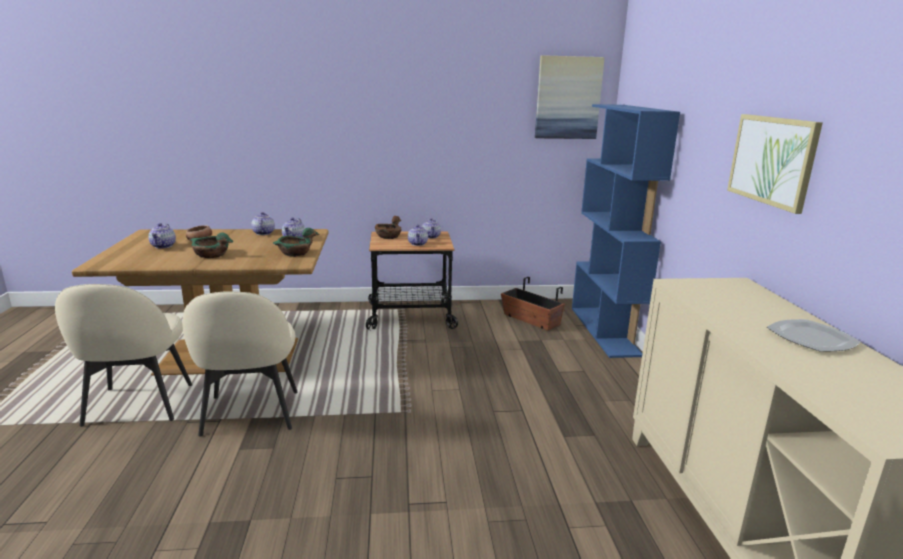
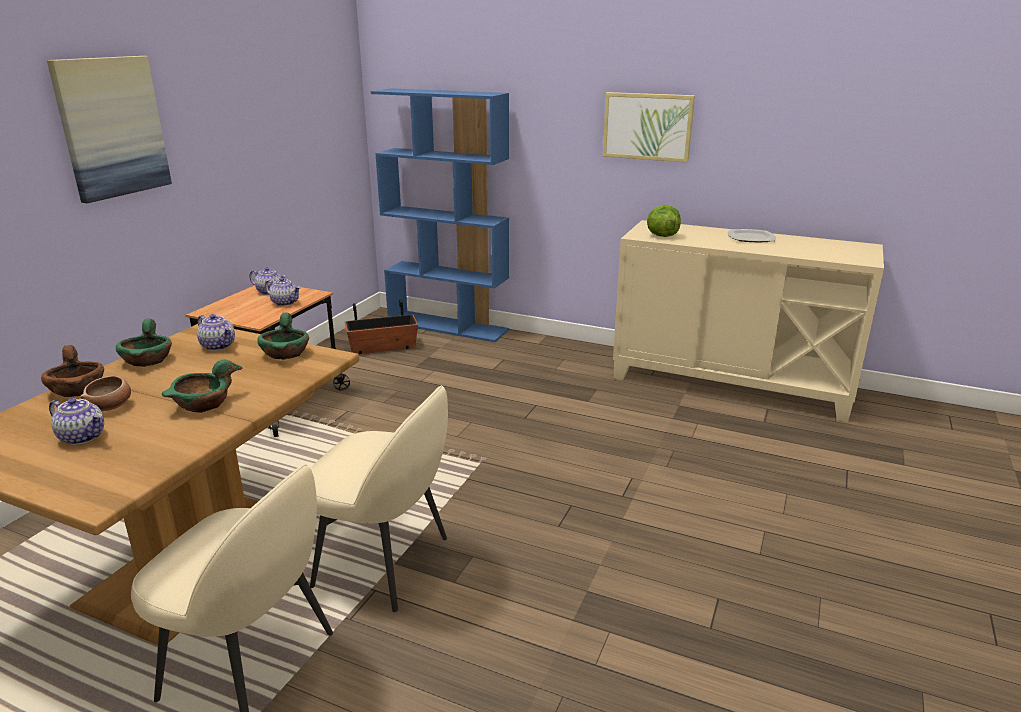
camera: 60 degrees left, 5 degrees up
(263, 233) = (148, 360): teapot -> green bowl
(388, 237) = (228, 310): brown bowl -> brown bowl (78, 389)
(568, 98) = (329, 86): picture -> picture (112, 127)
(704, 293) = (661, 235): none -> lettuce

